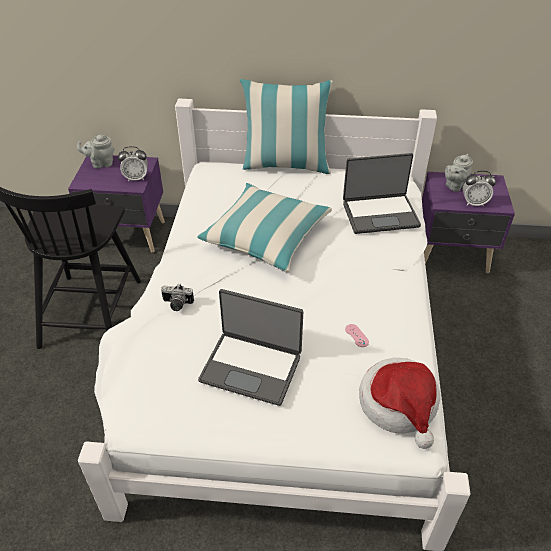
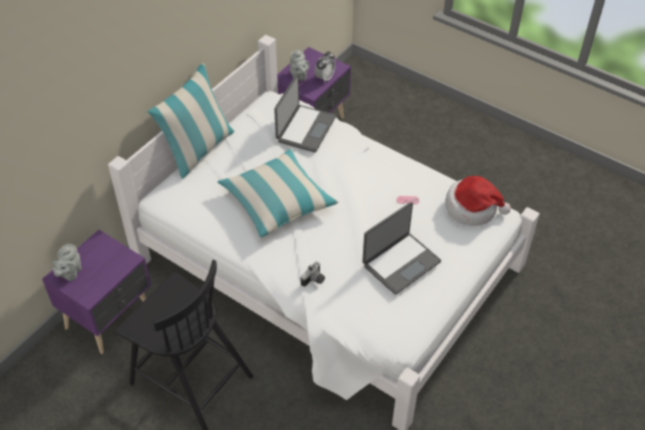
camera: 60 degrees left, 5 degrees up
(136, 178) = (118, 255): alarm clock -> none

